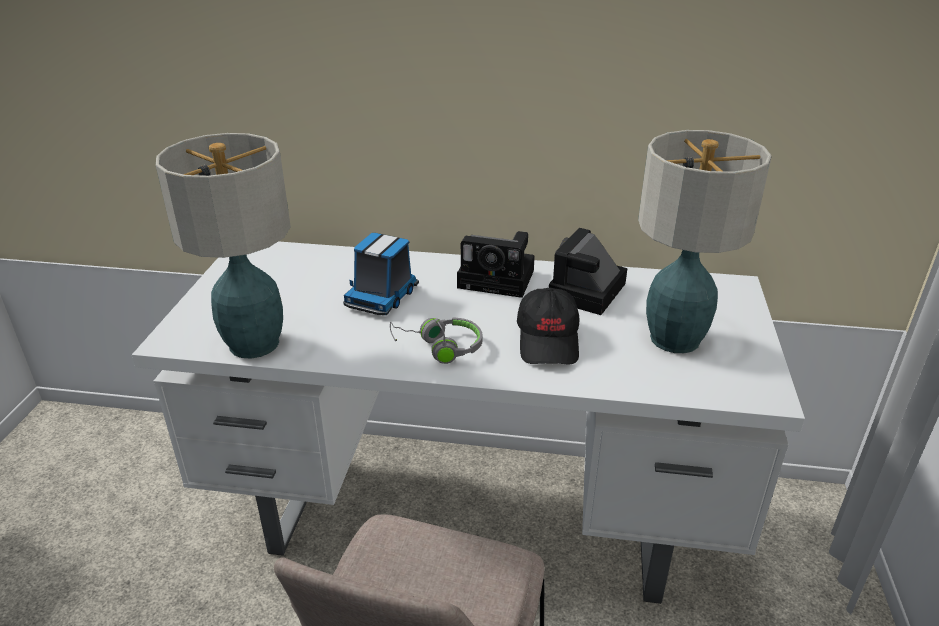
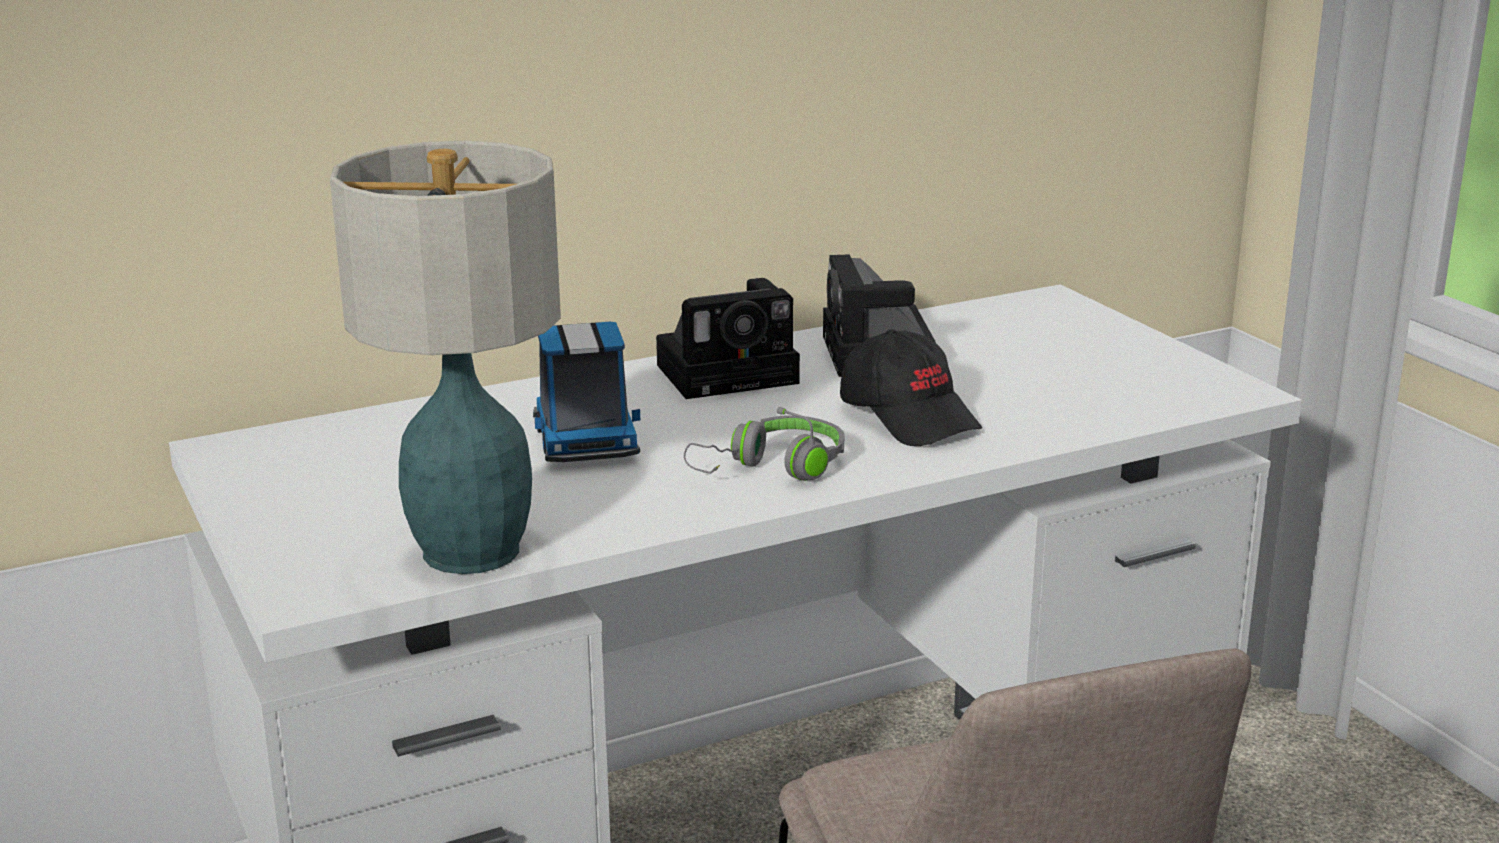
camera: 35 degrees left, 10 degrees down
(674, 340) = (1061, 371): table lamp -> none

